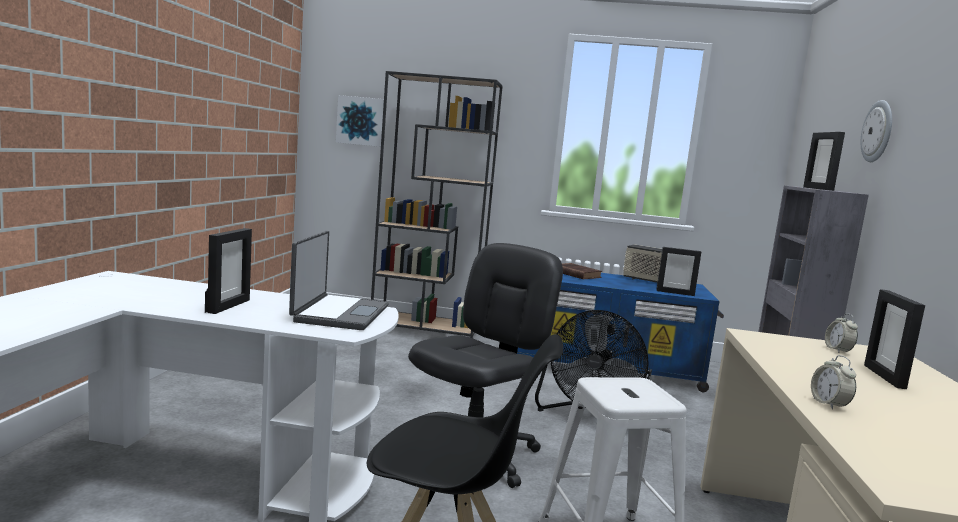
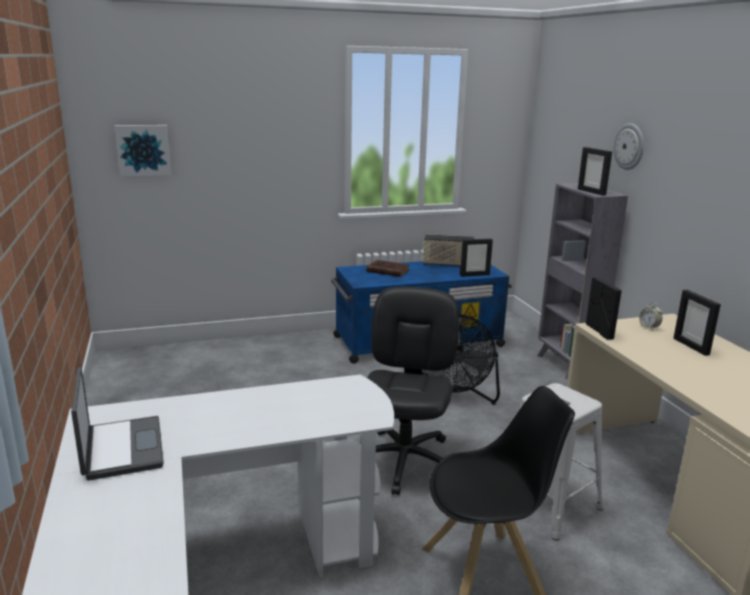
camera: 25 degrees left, 10 degrees up
(228, 306) = (248, 419): picture frame -> picture frame (598, 331)
(339, 314) = (337, 397): laptop -> laptop (121, 449)
(426, 331) = (251, 345): bookcase -> none
(829, 404) = (693, 385): alarm clock -> none

